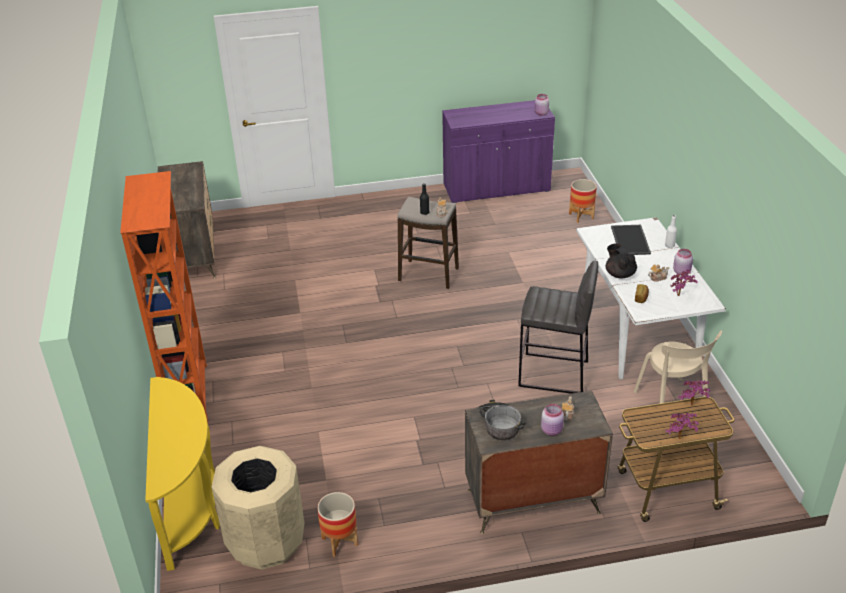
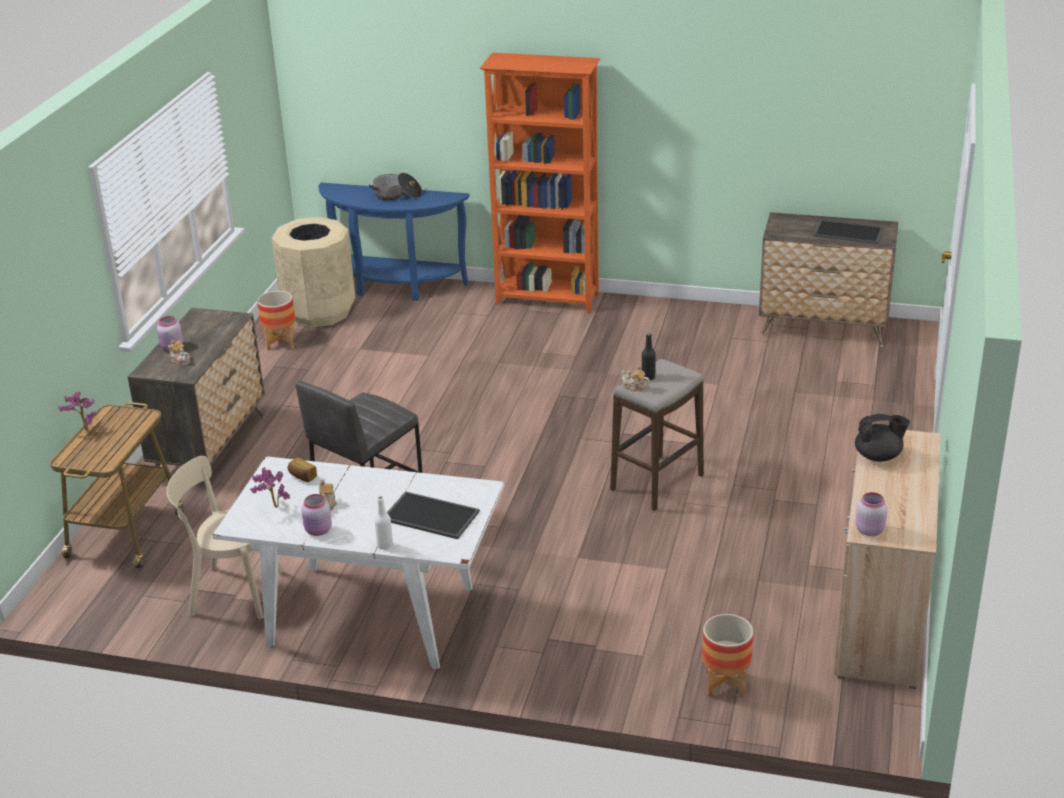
camera: 115 degrees right, 5 degrees down
(182, 179) = (849, 232): none -> tray
(191, 507) = (395, 286): yellow console table -> blue console table
(496, 188) = (879, 617): purple cabinet -> beige cabinet
(499, 425) = (212, 324): cooking pot -> cooking pot (397, 195)
(619, 274) = (365, 478): black teapot -> black teapot (878, 456)
(692, 406) = (112, 455): potted plant -> none

